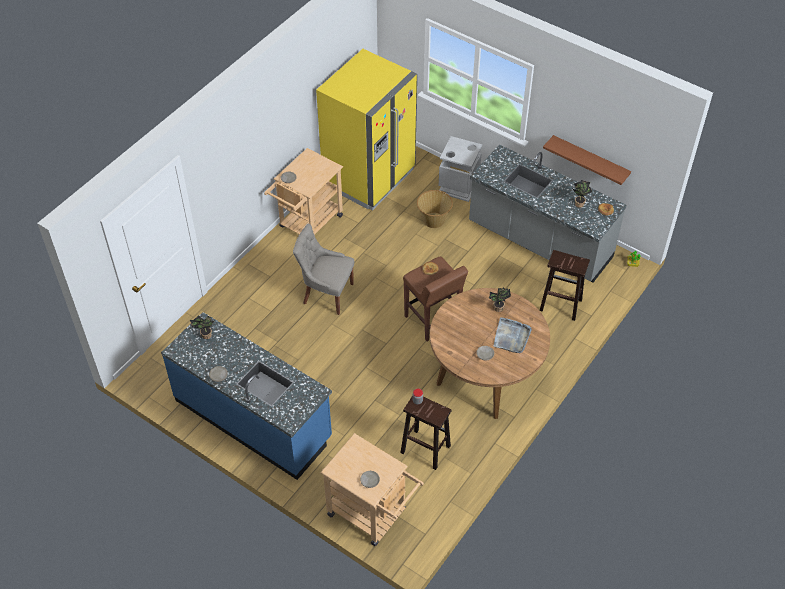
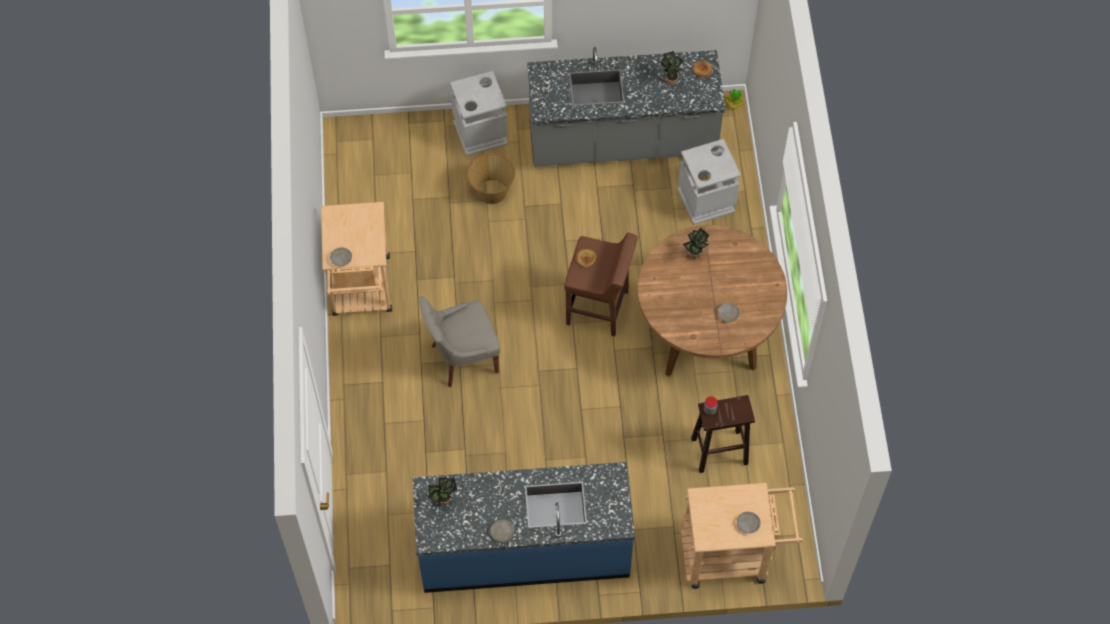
camera: 40 degrees left, 10 degrees up
(369, 177) = (373, 188): yellow fridge -> none
(511, 337) = (735, 276): grey tray -> none
(560, 305) = (705, 201): brown stool -> grey trash can
(590, 160) = (648, 23): brown shelf -> none

